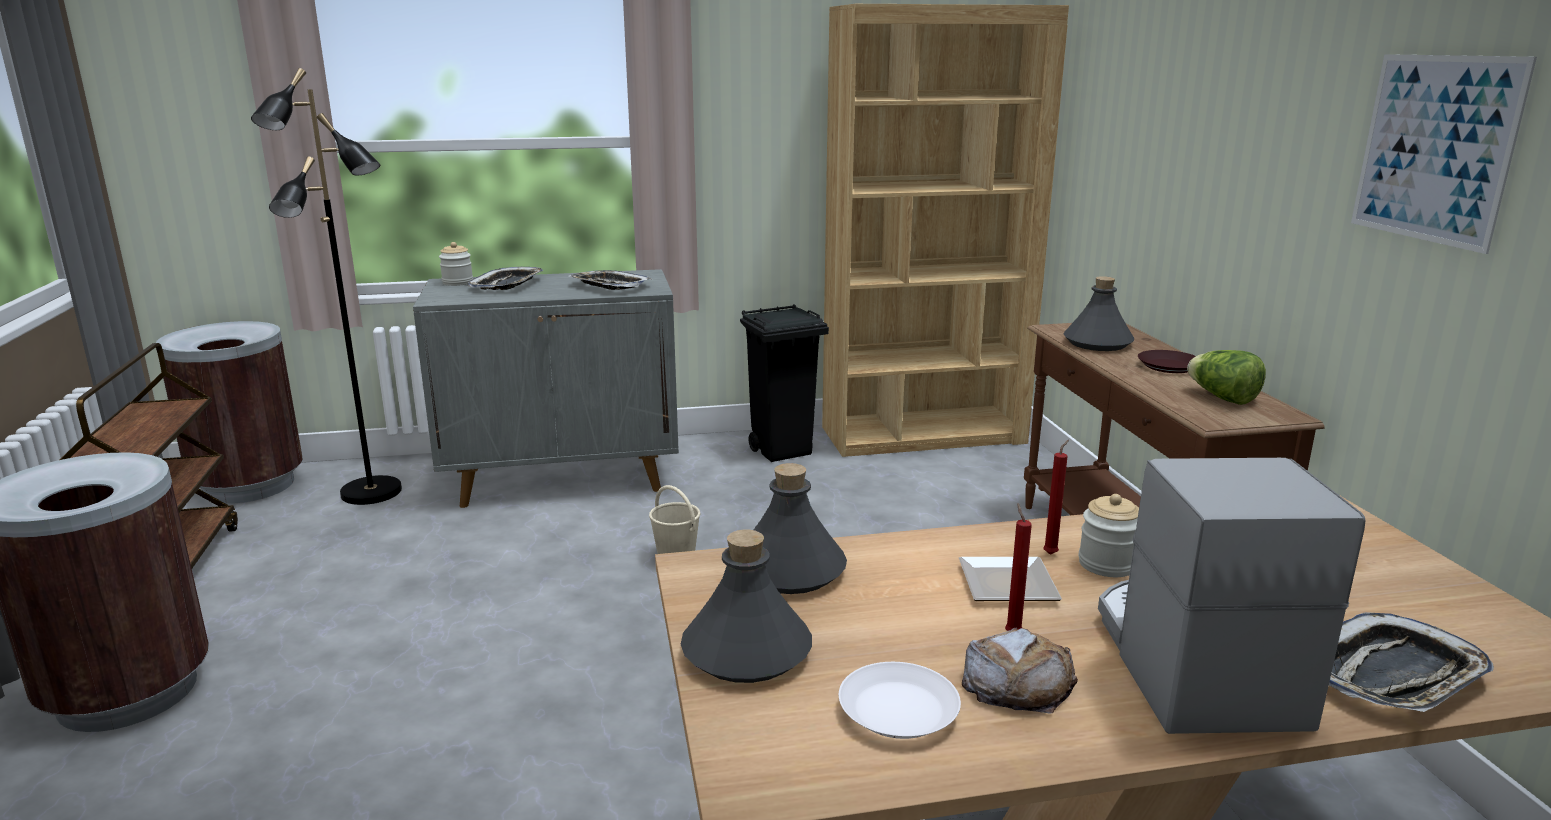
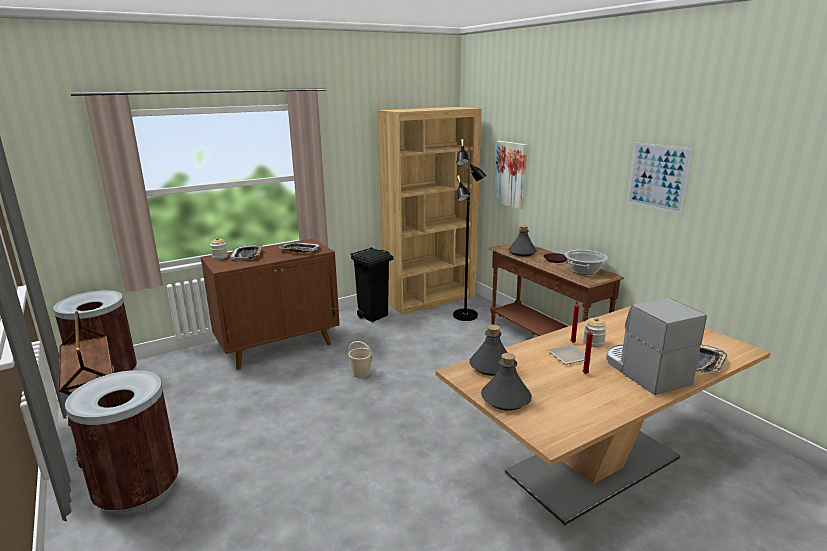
camera: 20 degrees left, 0 degrees up
(371, 493) = (182, 371): black floor lamp -> black floor lamp (466, 316)
(564, 479) = (279, 346): grey cabinet -> brown cabinet
(899, 709) = (572, 406): white plate -> none
(1017, 682) = (600, 389): bread -> none
(1115, 160) = (511, 174): none -> picture
(1222, 398) = (584, 271): lettuce -> cooking pot

